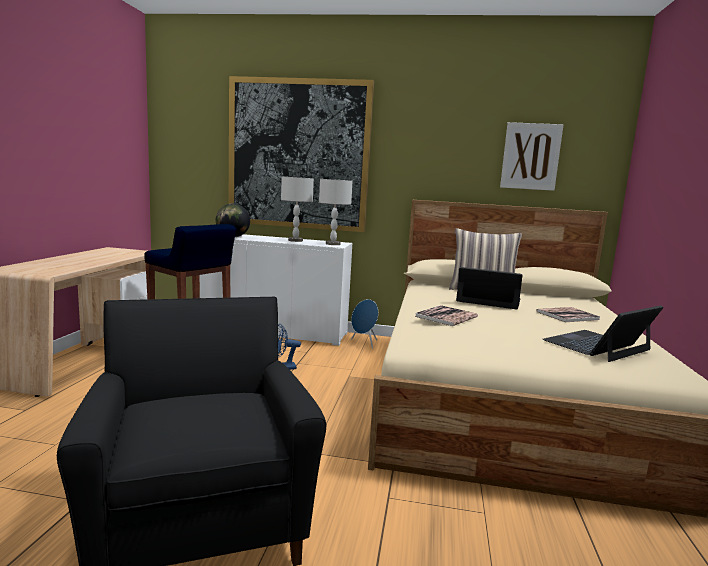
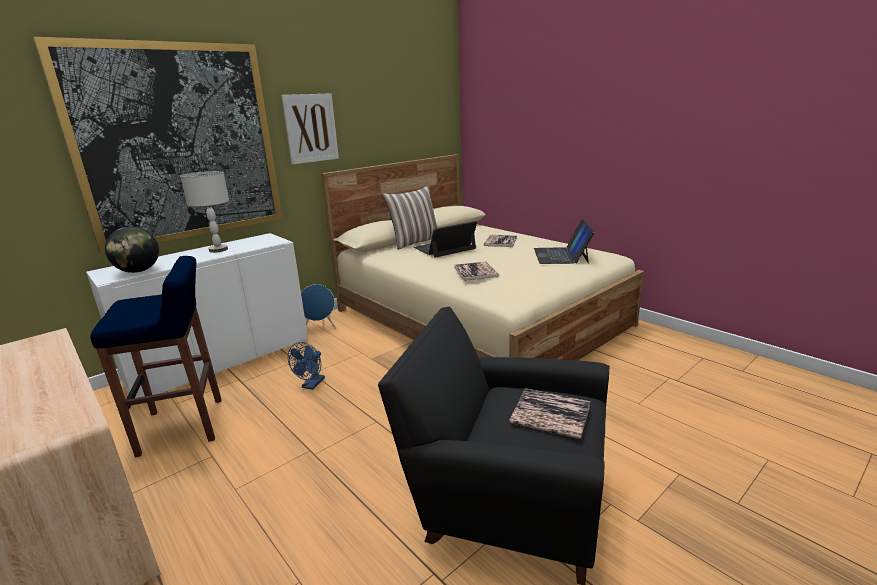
camera: 50 degrees left, 10 degrees up
(202, 416) = (550, 414): none -> book
(332, 244) = (266, 241): grey table lamp -> none
(530, 156) = (402, 116): picture -> picture (311, 128)

